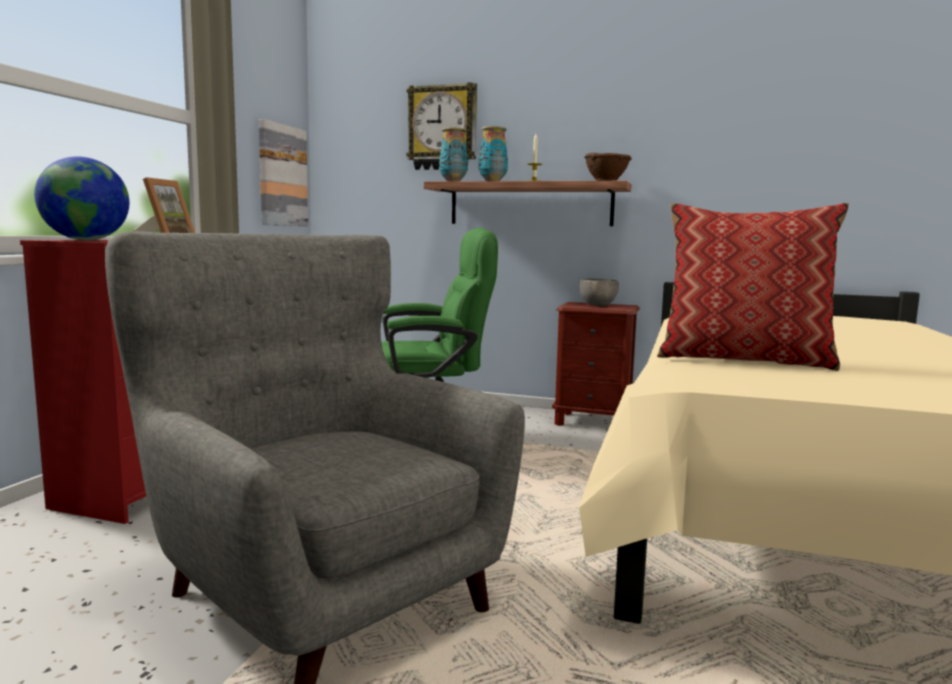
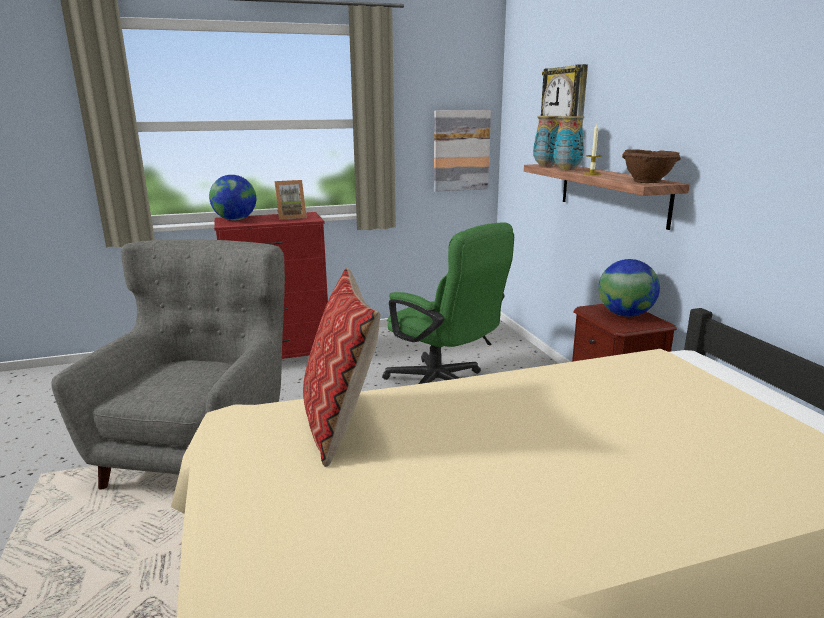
camera: 55 degrees right, 10 degrees up
(598, 305) = (625, 314): grey bowl -> globe

